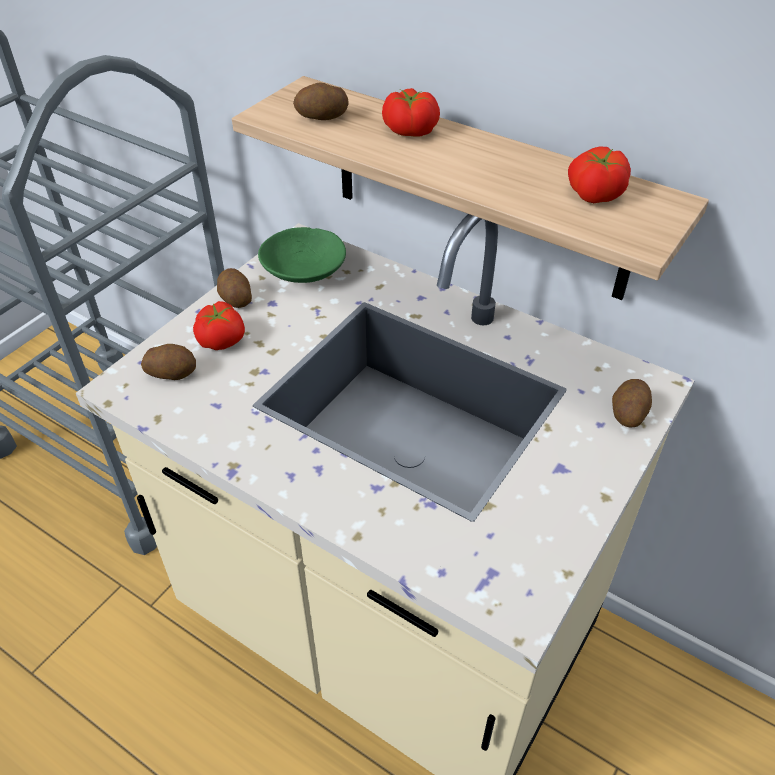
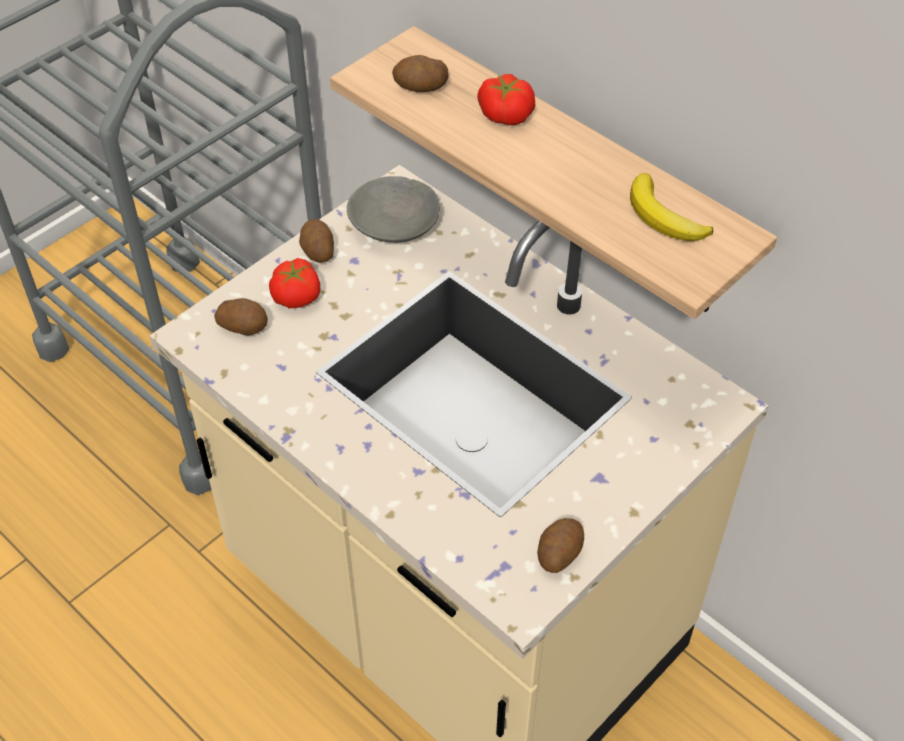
camera: 10 degrees right, 5 degrees up
(305, 269) = (395, 223): green bowl -> grey bowl
(594, 194) = (664, 217): tomato -> banana
(628, 413) = (685, 431): potato -> potato (558, 553)

